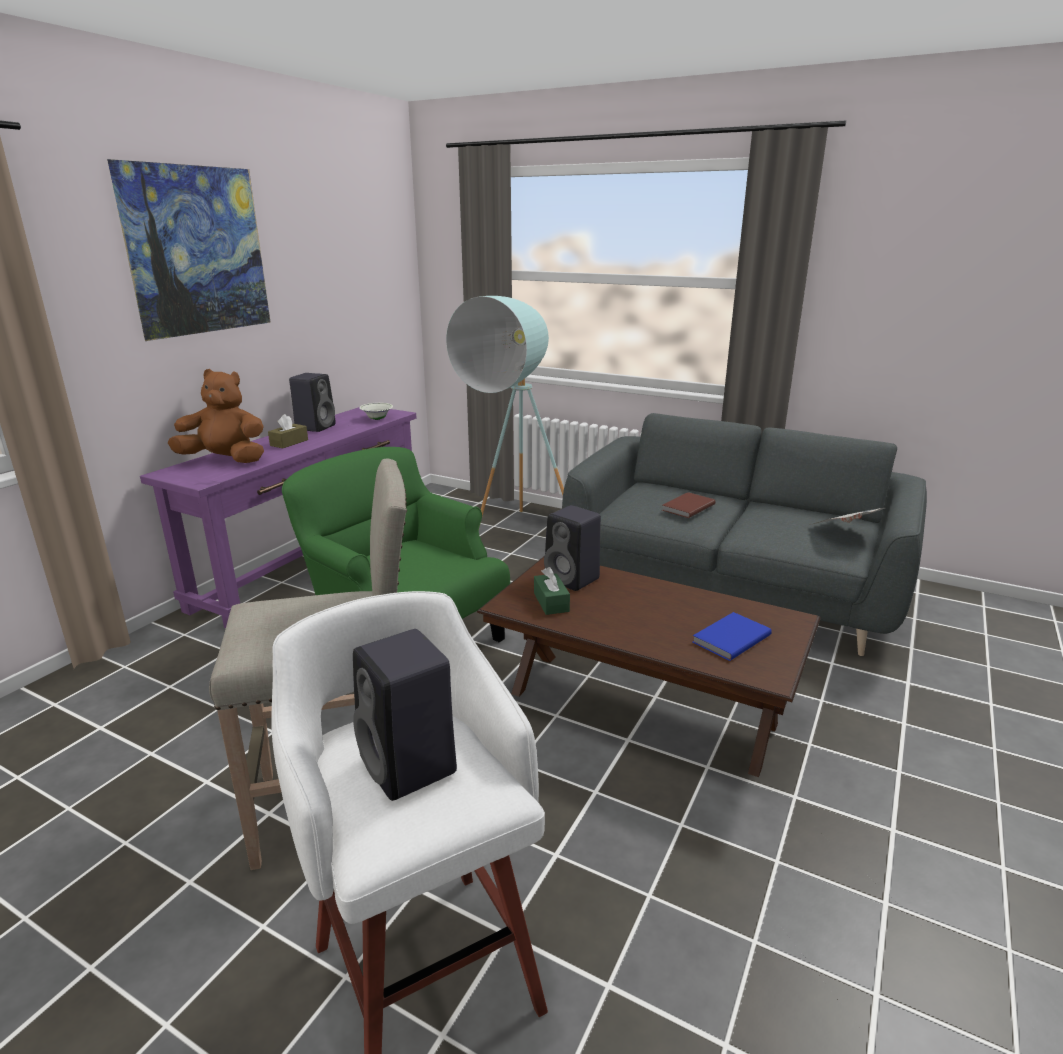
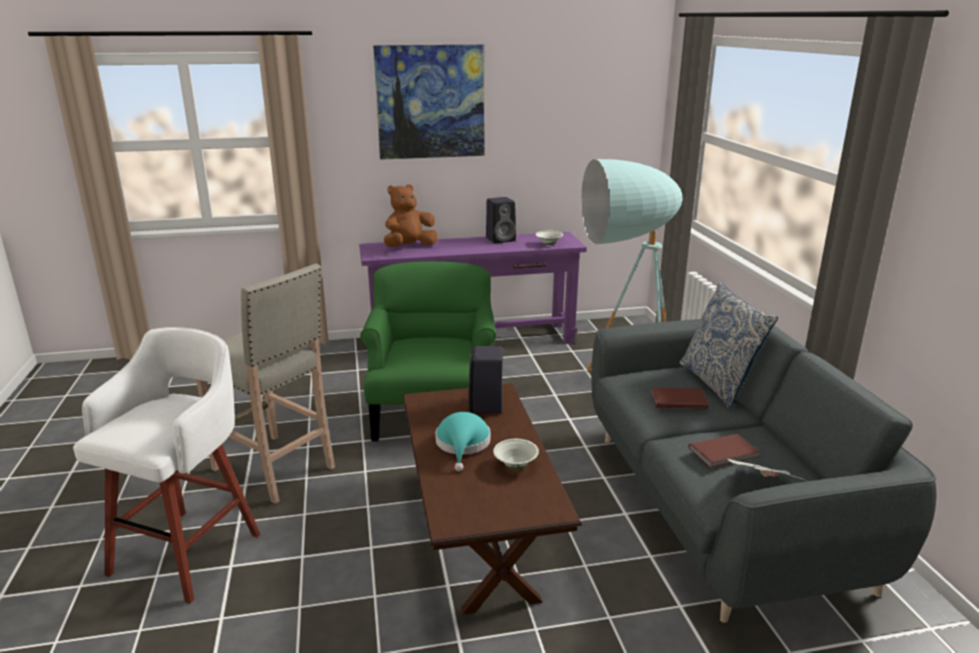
camera: 50 degrees right, 0 degrees up
(225, 460) = (409, 247): brown plush toy -> brown plush toy turned 90 degrees counterclockwise
(289, 443) = (462, 246): brown tissue box -> none
(410, 767) = (154, 418): black speaker -> none
(551, 602) = (443, 411): green tissue box -> none
(631, 617) = (463, 444): none -> turquoise hat
(679, 487) = (718, 383): none -> pillow
(701, 607) = (515, 465): none -> white bowl
(729, 638) = (484, 491): blue book -> none
(785, 525) = (724, 453): none -> brown book

